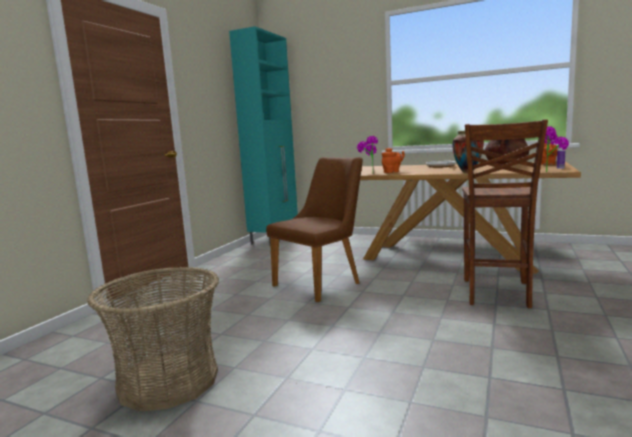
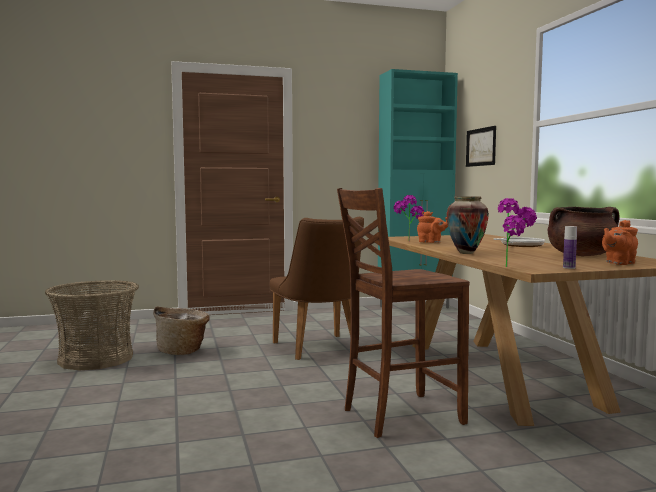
camera: 50 degrees right, 5 degrees down
(231, 330) = (182, 351): none -> basket
(321, 100) = (481, 147): none -> picture
(323, 282) = (319, 349): brown chair -> brown chair turned 60 degrees clockwise

